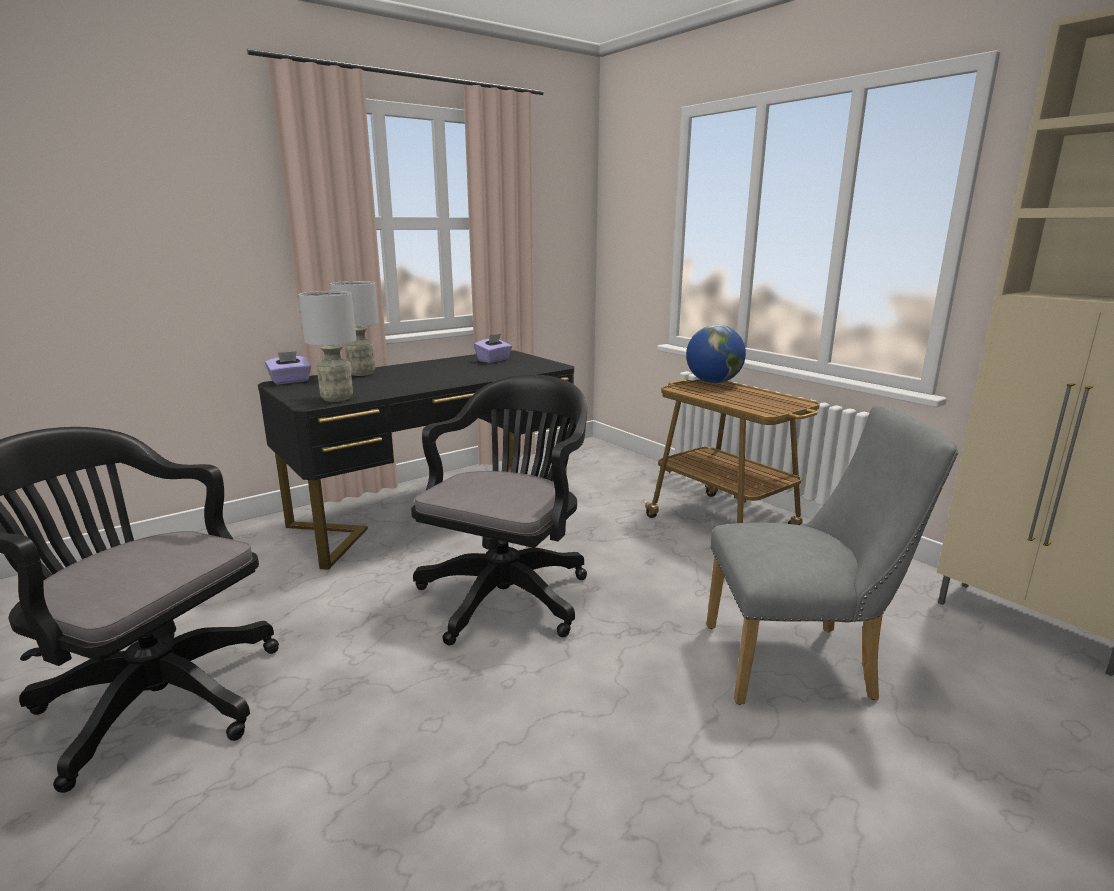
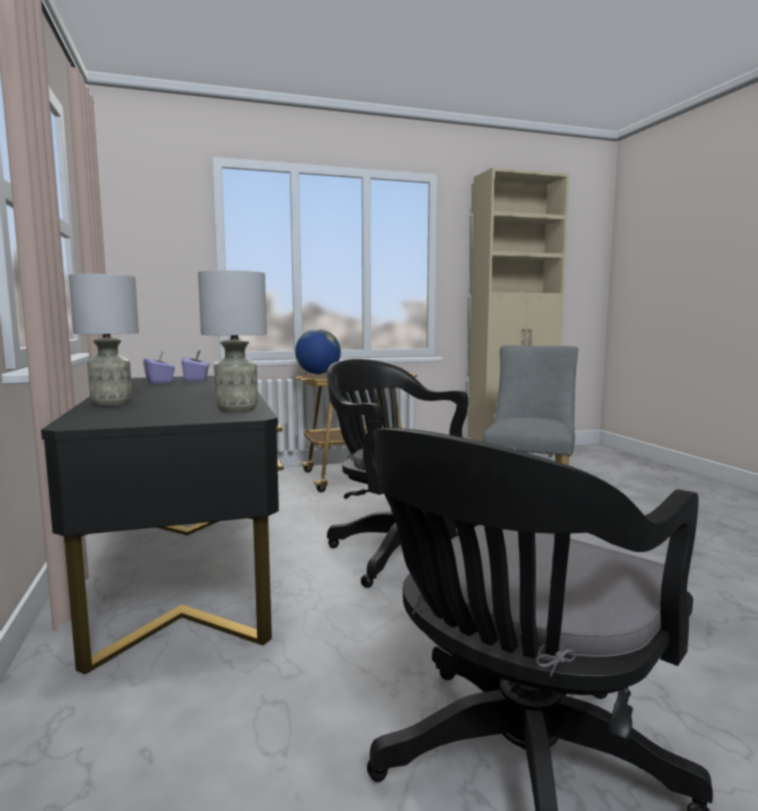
camera: 70 degrees left, 10 degrees down
(290, 381) = (80, 420): purple tissue box -> purple tissue box (196, 379)

